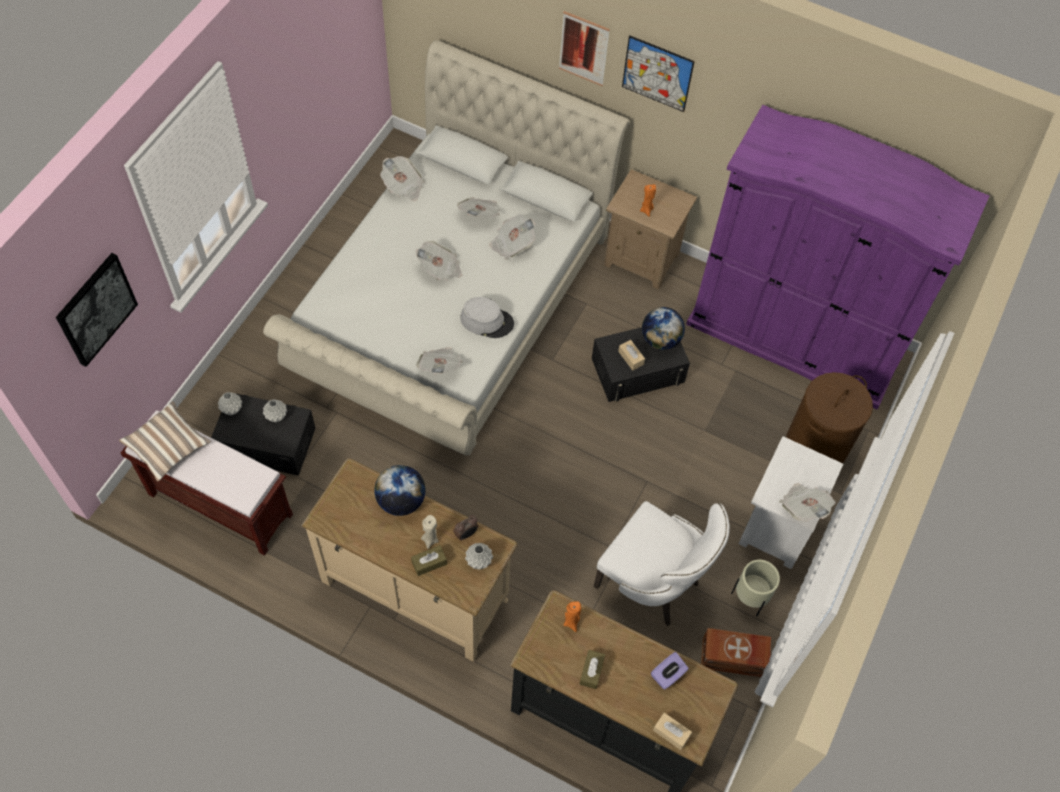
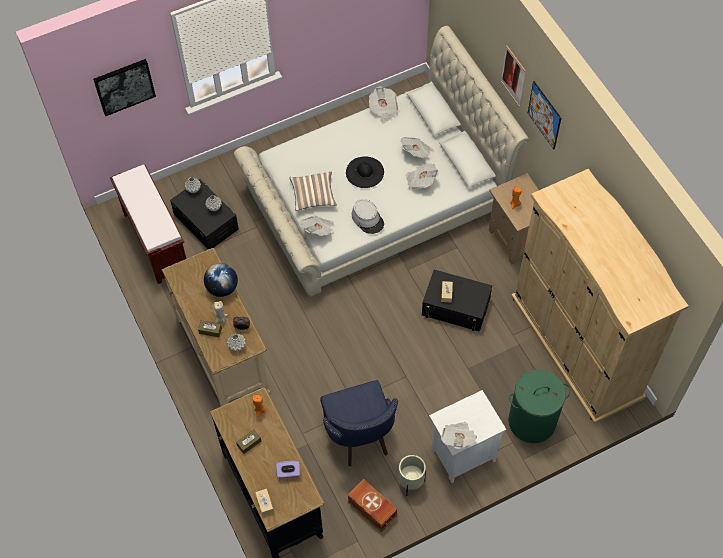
camera: 40 degrees right, 0 degrees up
(168, 447) = (134, 188): pillow -> pillow (313, 196)
(440, 269) = (365, 172): newspaper -> black hat
(652, 583) = (360, 436): white chair -> blue chair
(660, 339) = (474, 293): globe -> none
(794, 337) = (576, 346): purple wardrobe -> beige wardrobe
(816, 446) = (532, 421): brown laundry basket -> green laundry basket

